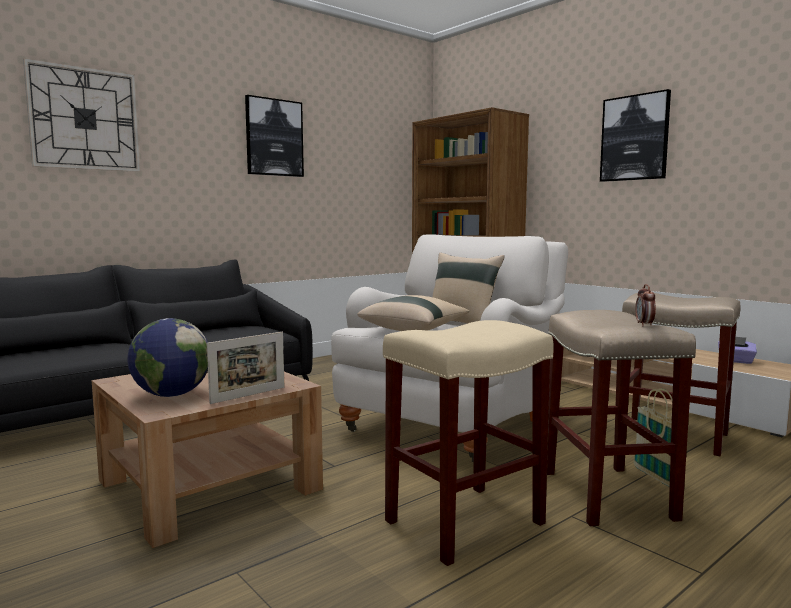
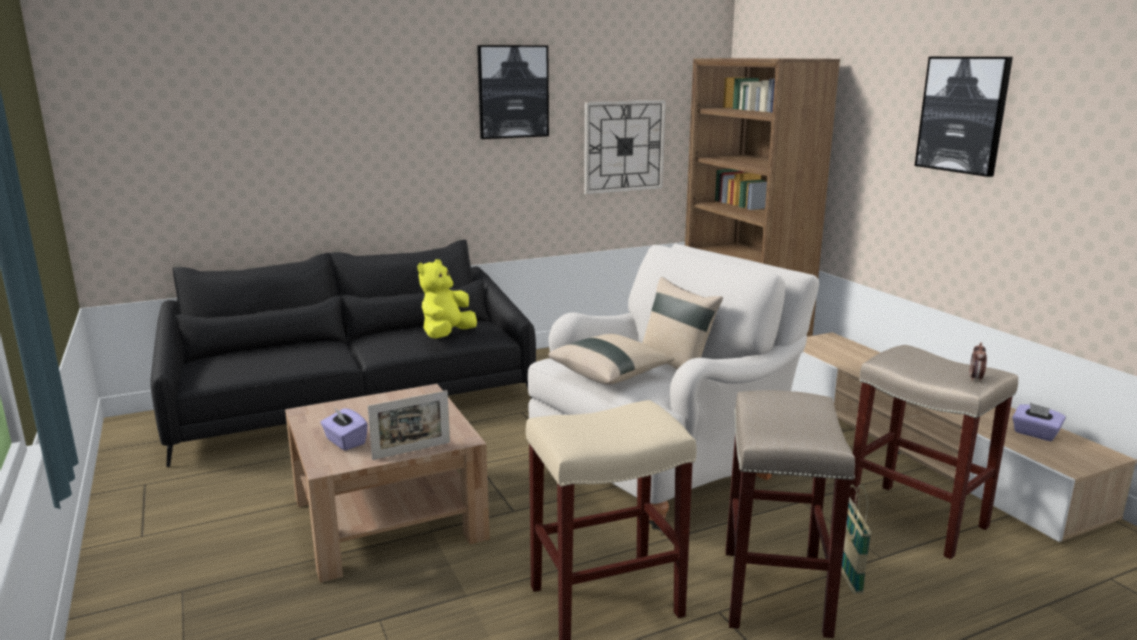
camera: 15 degrees right, 10 degrees up
(84, 119) = (298, 96): wall clock -> wall clock (624, 146)
(172, 395) = (345, 441): globe -> purple tissue box
(231, 333) = (447, 335): none -> yellow plush toy
(644, 324) = (803, 436): alarm clock -> alarm clock (975, 379)

